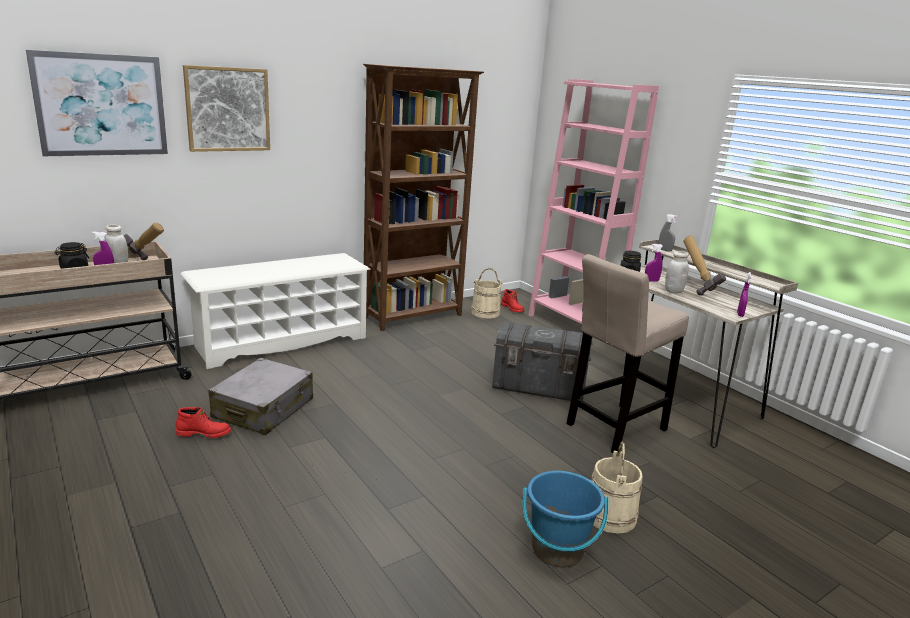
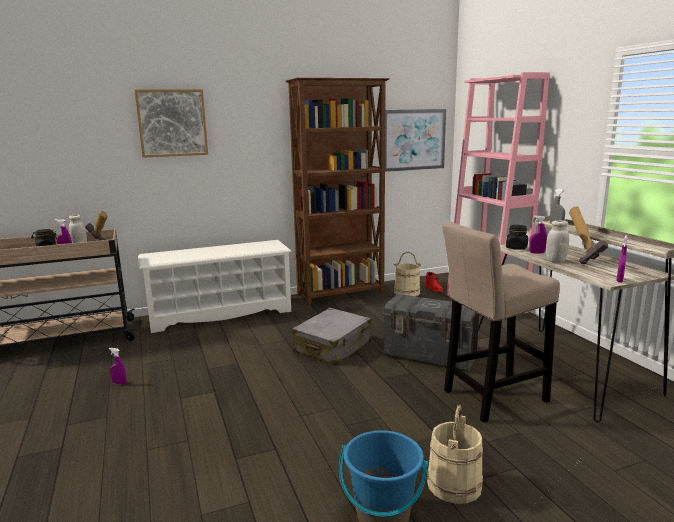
camera: 15 degrees right, 5 degrees down
(101, 105) = (72, 124): picture -> picture (413, 140)
(204, 433) = (119, 383): red boot -> purple spray bottle
(264, 409) = (177, 365): grey suitcase -> grey suitcase (333, 347)

